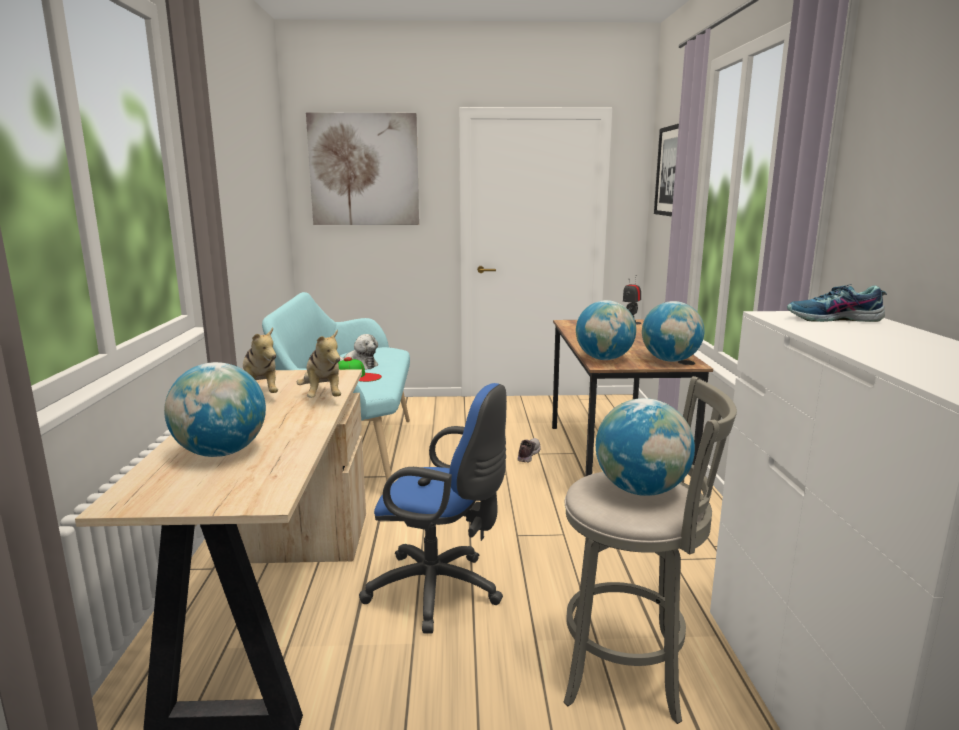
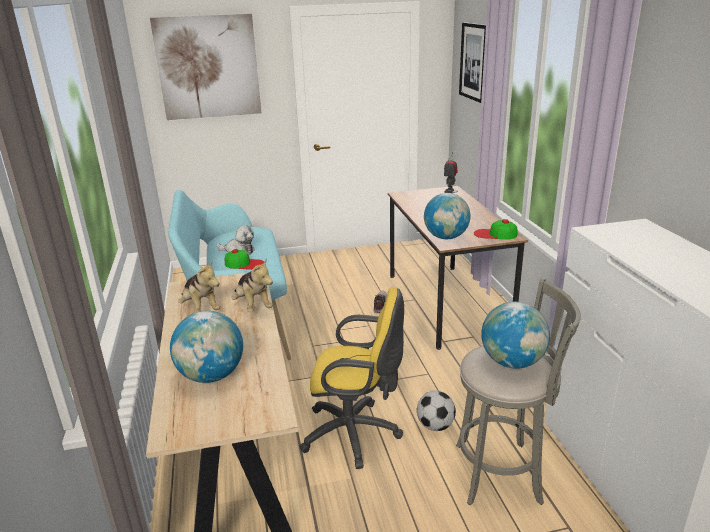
camera: 10 degrees left, 10 degrees up
(440, 591) = (356, 434): blue office chair -> yellow office chair
(551, 596) = (435, 426): none -> football
(670, 360) = (495, 234): globe -> cap
(833, 319) = (633, 234): shoe -> none

